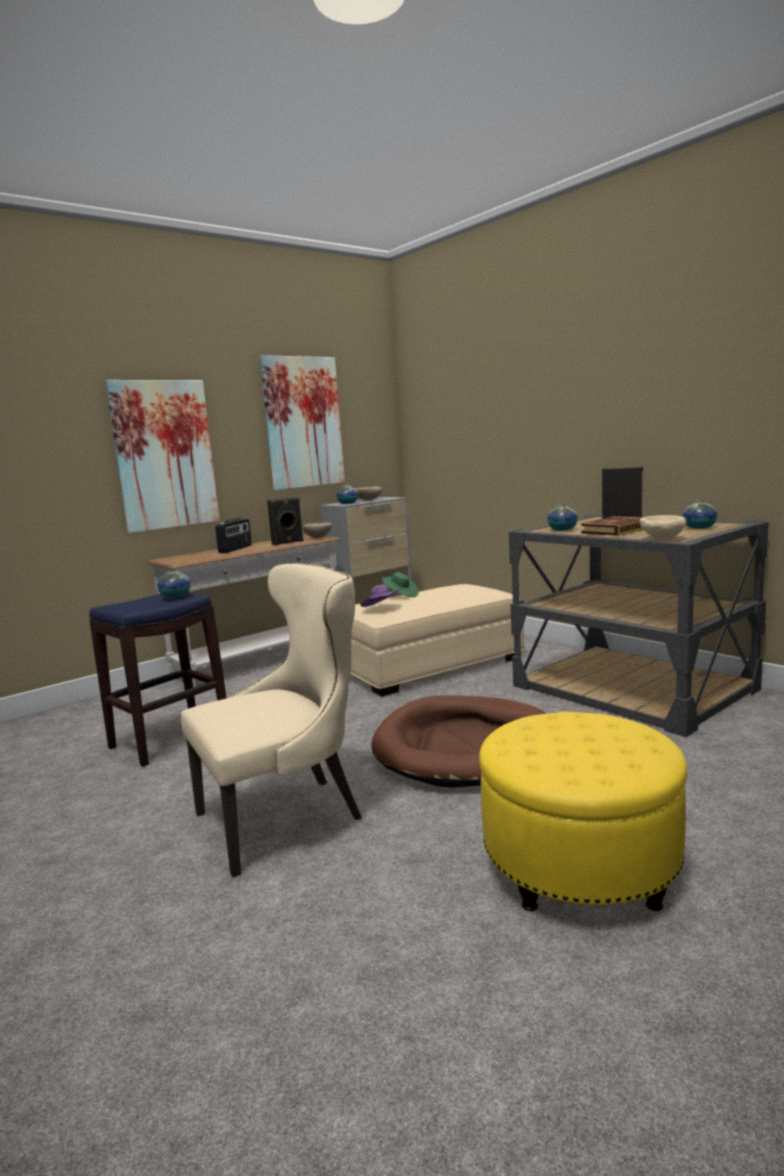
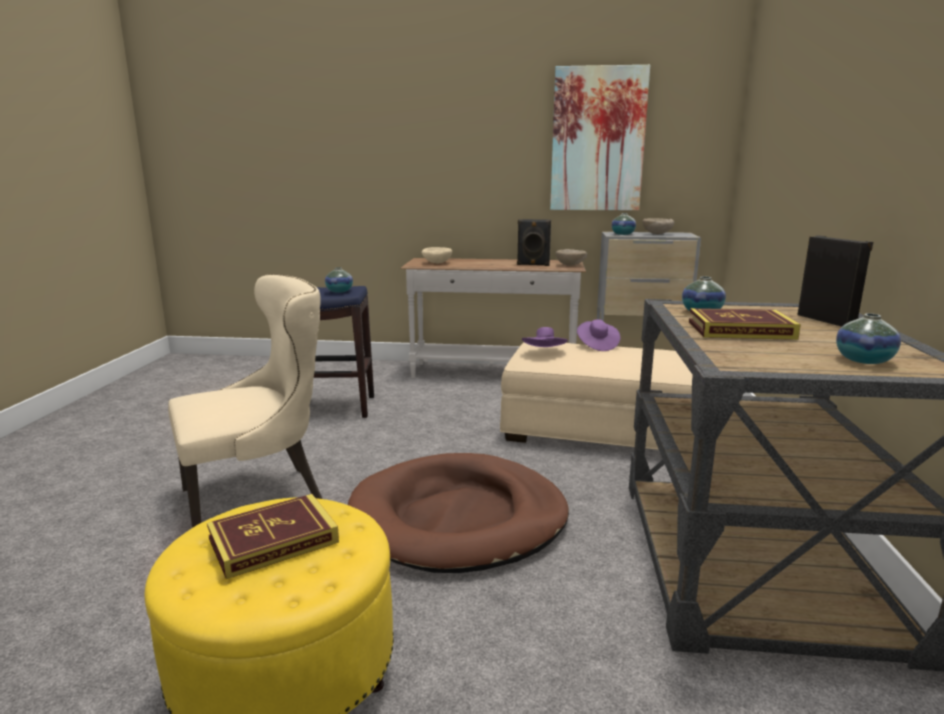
camera: 45 degrees right, 5 degrees up
(165, 455) = (443, 165): picture -> none
(236, 549) = (484, 262): radio -> none
(286, 817) = (259, 497): beige chair -> beige chair turned 45 degrees counterclockwise
(400, 595) = (597, 345): green hat -> purple hat
(568, 741) = (273, 540): none -> book
(661, 538) = (723, 357): beige bowl -> beige bowl (436, 263)

